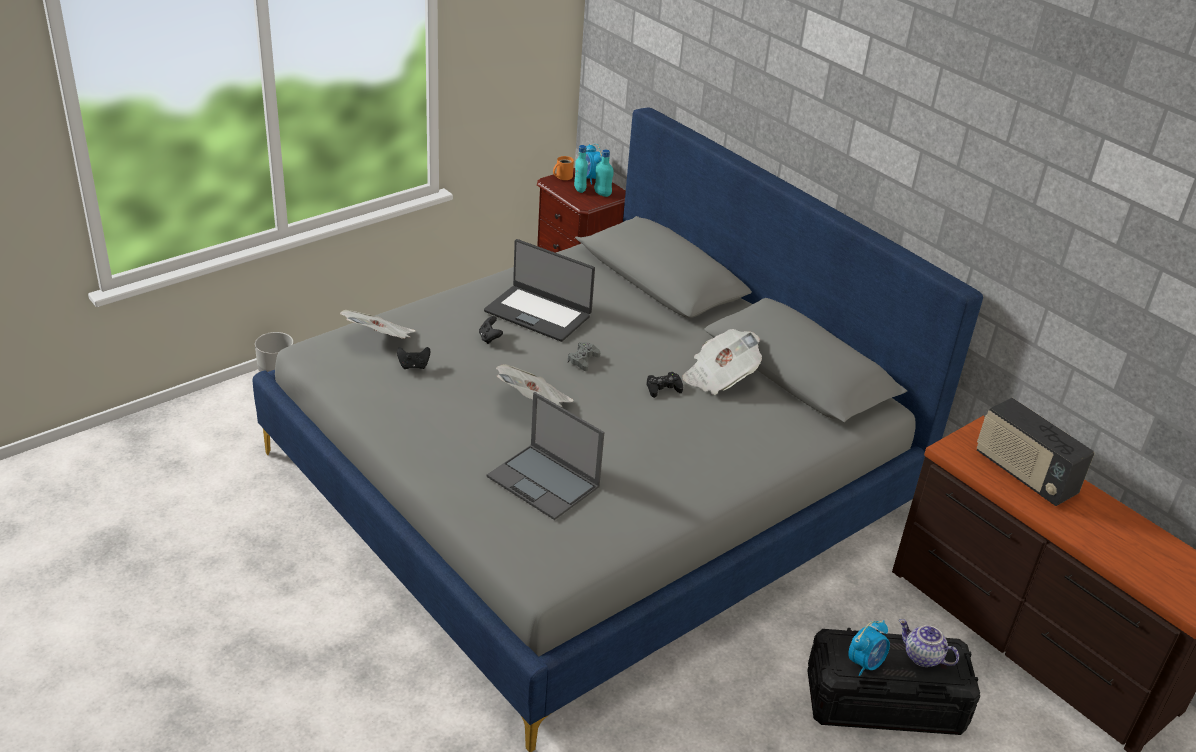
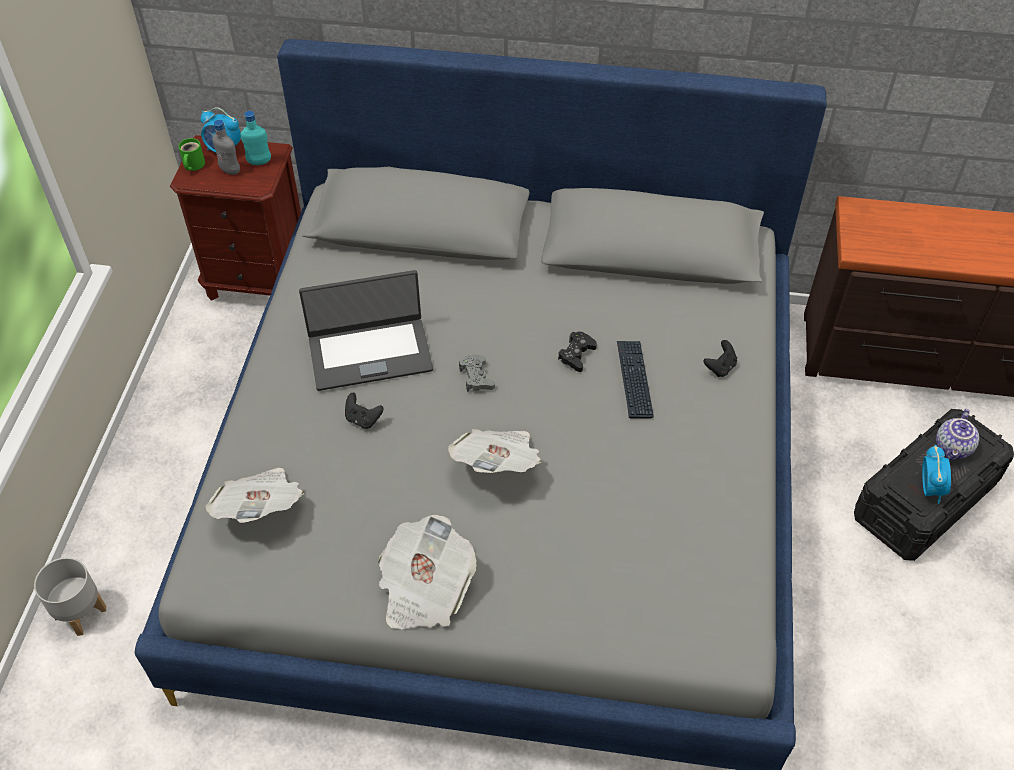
camera: 40 degrees left, 15 degrees up
(414, 366) = (339, 514): black game controller -> black game controller (720, 367)
(544, 482) = (612, 545): laptop -> none
(562, 176) = (192, 165): orange mug -> green mug
(580, 189) = (230, 170): turquoise bottle -> grey bottle
(681, 421) = (634, 380): none -> keyboard
(719, 377) = (604, 306): newspaper -> newspaper (424, 589)
(922, 657) = (953, 448): teapot -> teapot turned 60 degrees counterclockwise
(1024, 474) = (927, 235): radio -> none

